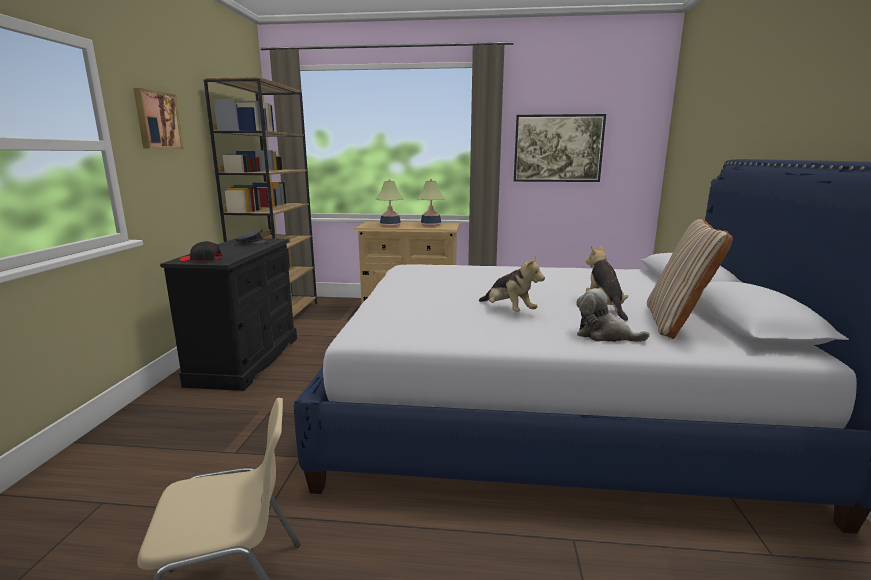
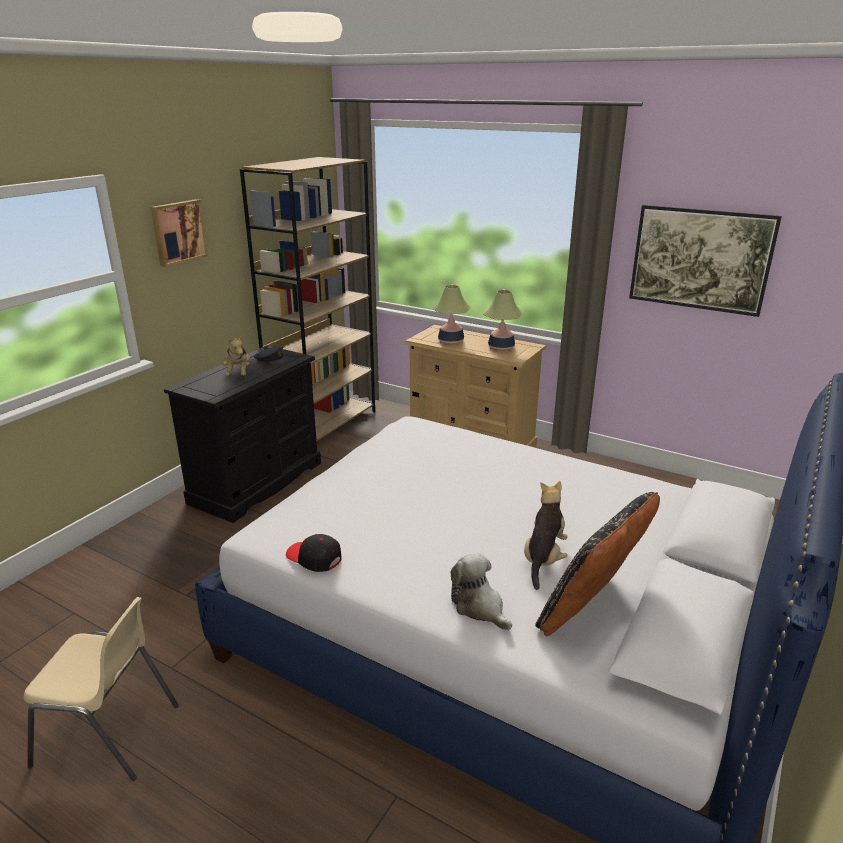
camera: 25 degrees right, 10 degrees up
(201, 259) = (200, 388): black cap -> black cap (314, 558)
(508, 311) = (430, 536): plush toy -> plush toy (239, 374)
(677, 323) = (591, 611): beige pillow -> black pillow

